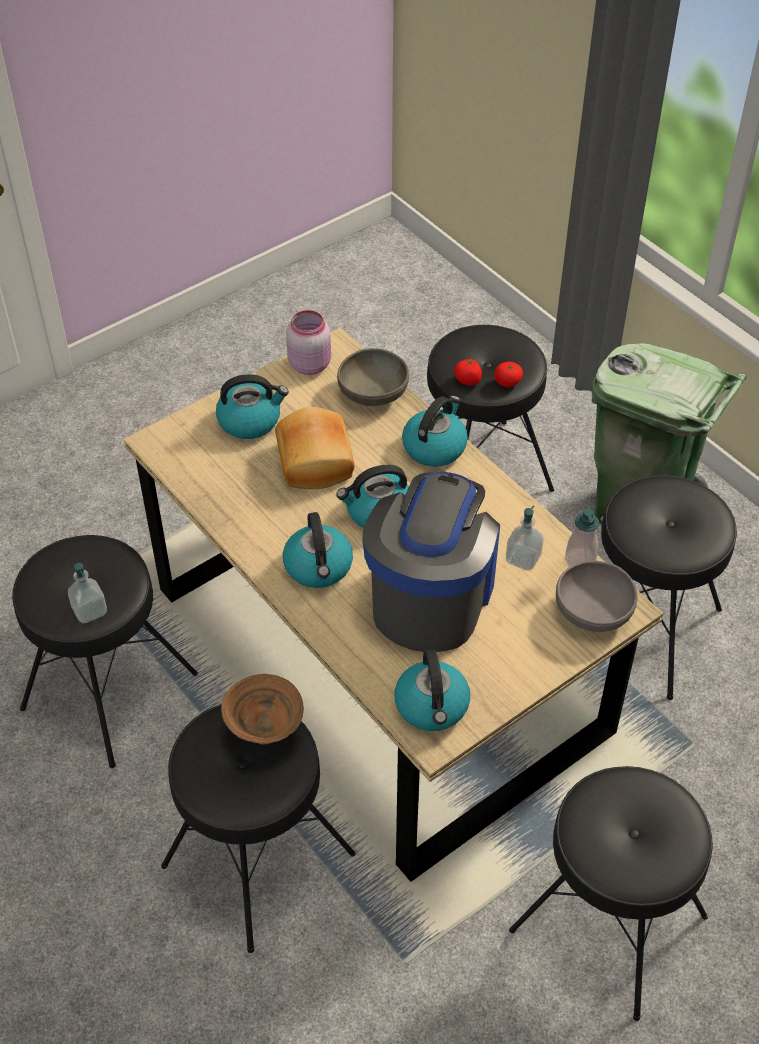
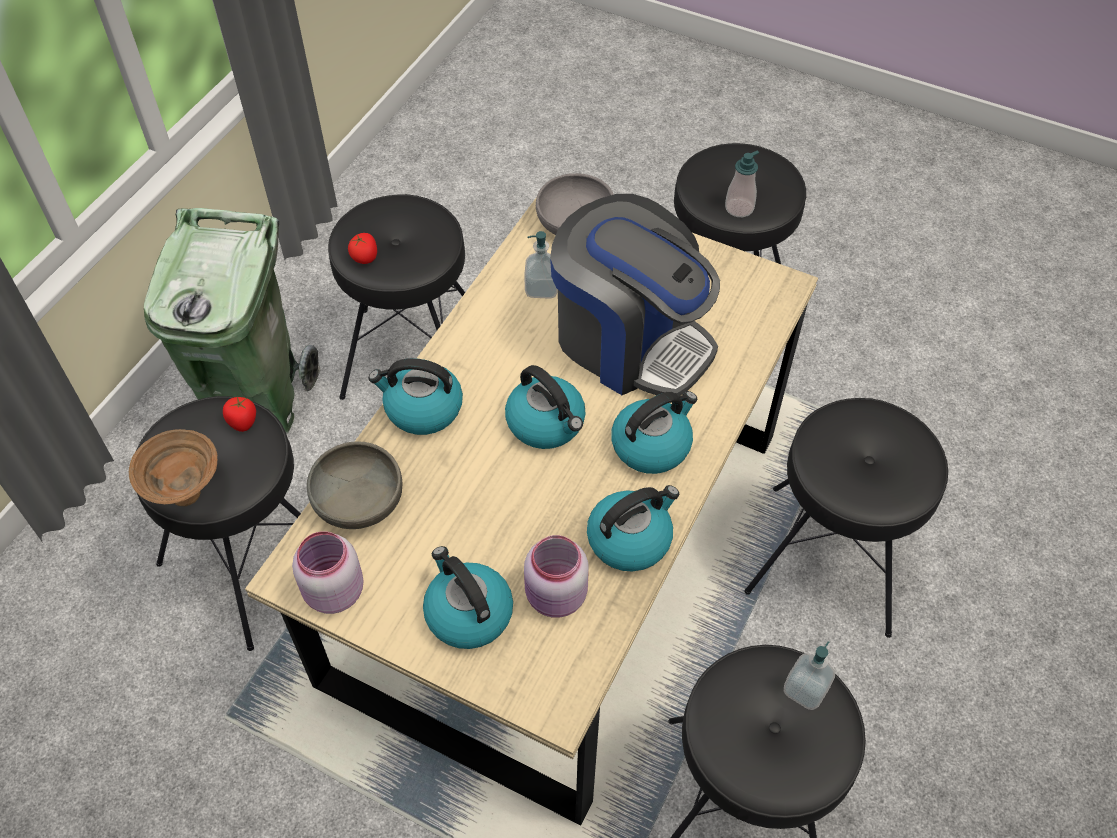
camera: 115 degrees left, 5 degrees up
(230, 466) = (555, 597): none -> pink jar
(266, 734) = (833, 449): brown bowl -> brown bowl (187, 492)
(317, 461) = (500, 511): bread -> none
(431, 596) = (630, 341): coffee machine -> coffee machine turned 135 degrees counterclockwise
(432, 706) = (752, 298): kettle -> kettle (630, 539)
(468, 380) = (253, 460): tomato -> tomato (365, 257)
(580, 560) = (519, 248): soap dispenser -> soap dispenser (739, 208)

